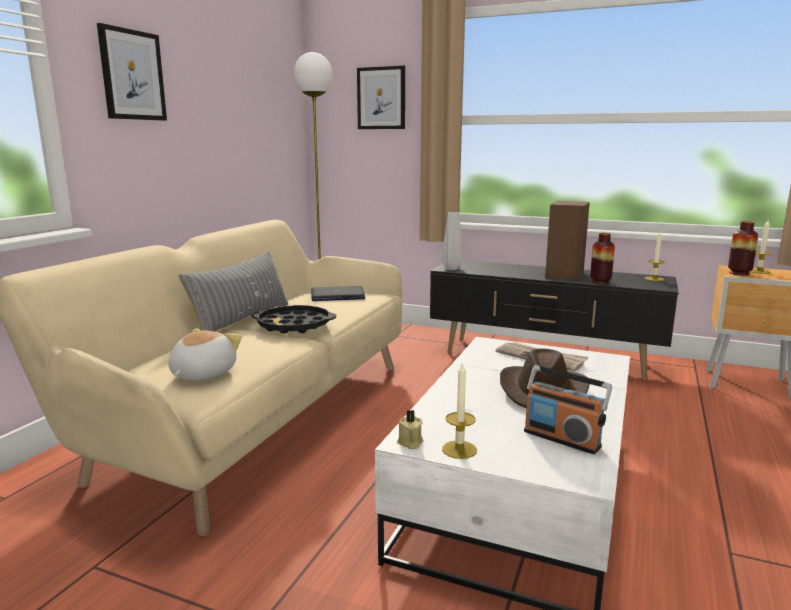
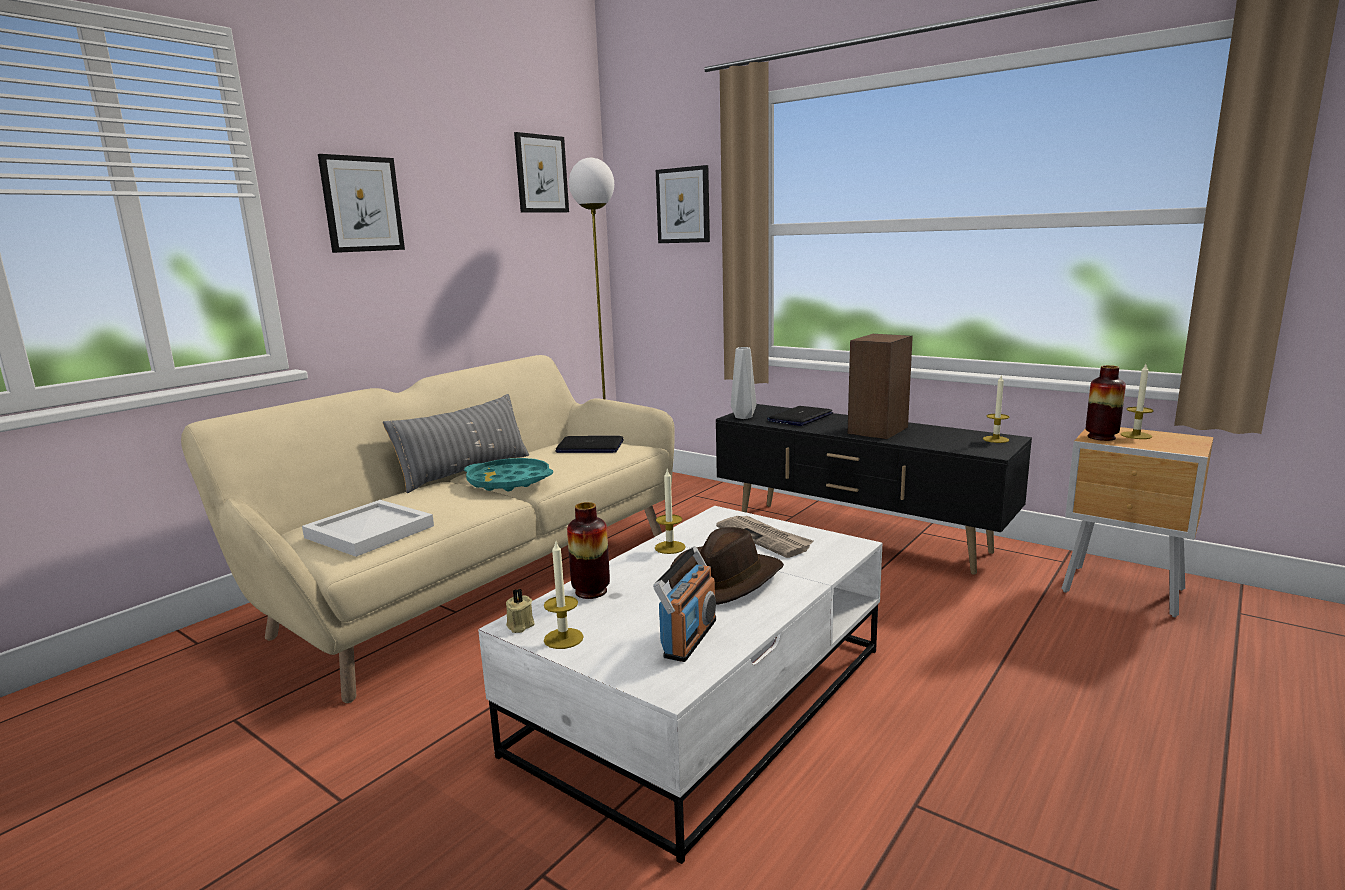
camera: 15 degrees right, 0 degrees up
(202, 374) = (367, 532): plush toy -> white tray
(264, 64) = (541, 174): none -> picture
(294, 325) = (509, 481): black tray -> turquoise tray
(474, 370) = (670, 547): none -> candle
(496, 268) = (800, 417): none -> laptop
(562, 439) = (689, 638): radio -> radio turned 120 degrees counterclockwise
(600, 282) = (914, 441): vase -> vase (591, 591)

